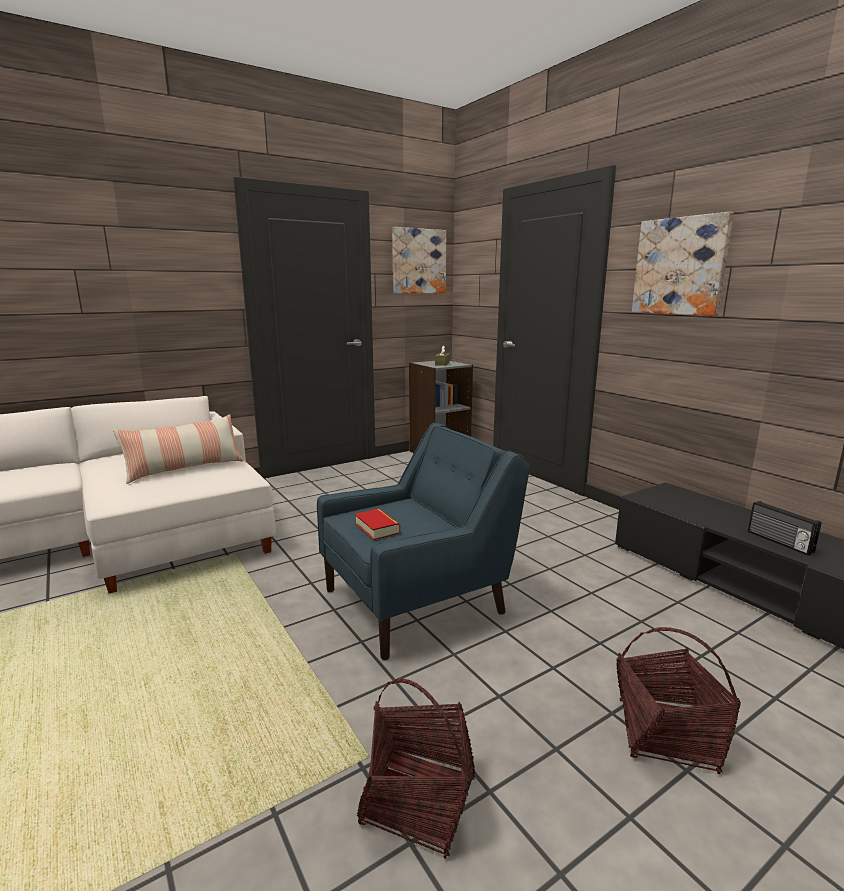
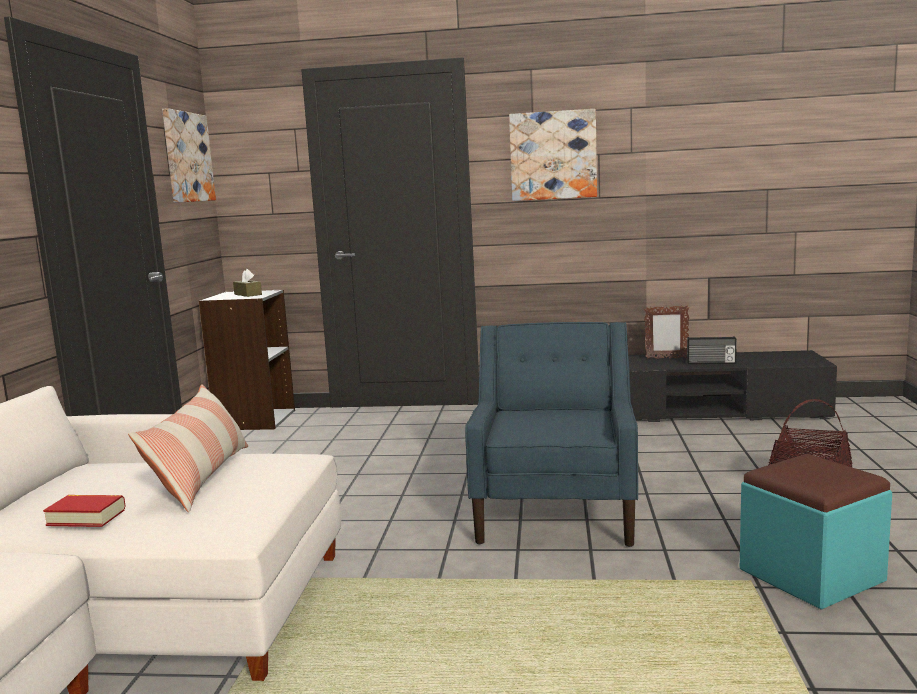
camera: 50 degrees left, 5 degrees down
(377, 528) = (553, 431): book -> book (86, 517)
(419, 802) = (811, 575): basket -> turquoise ottoman
(744, 517) = (666, 358): none -> picture frame

